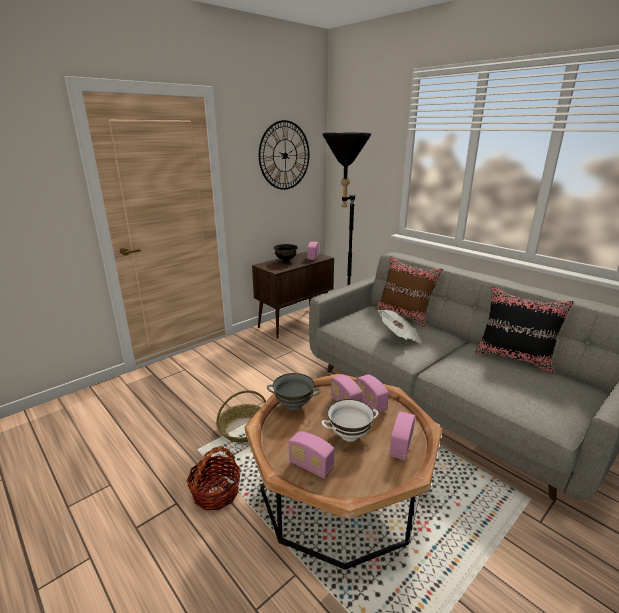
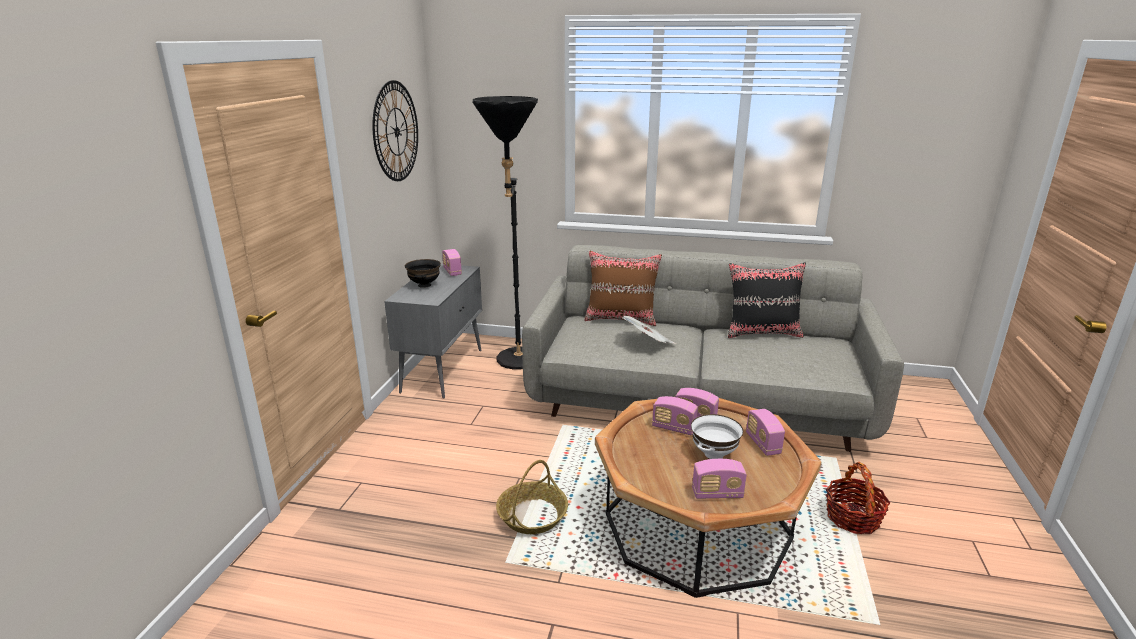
camera: 35 degrees left, 0 degrees up
(216, 493) = (583, 591): basket -> basket (853, 518)
(294, 405) = (630, 449): grey bowl -> none
(295, 322) = (443, 370): brown cabinet -> grey cabinet

